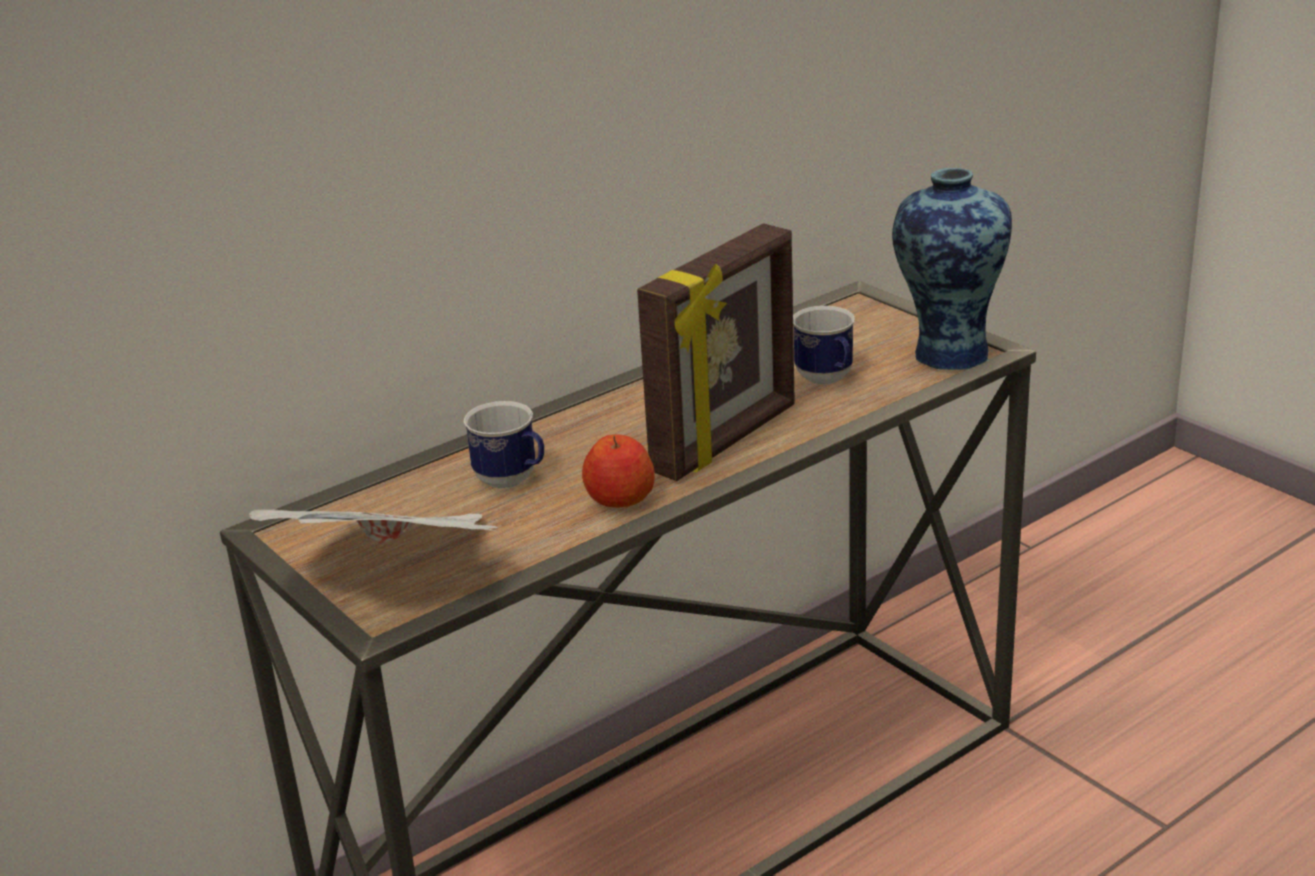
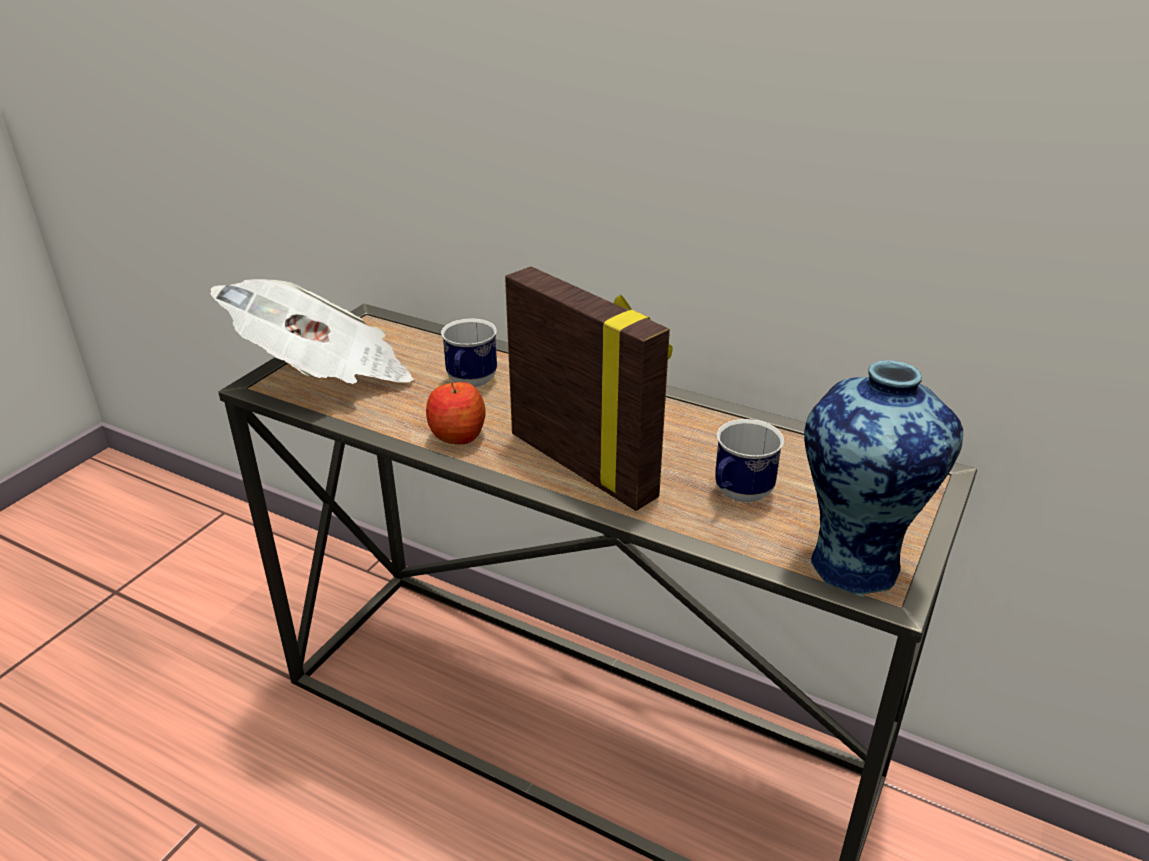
camera: 65 degrees right, 5 degrees up
(727, 440) = (584, 465): picture frame -> picture frame turned 150 degrees counterclockwise

